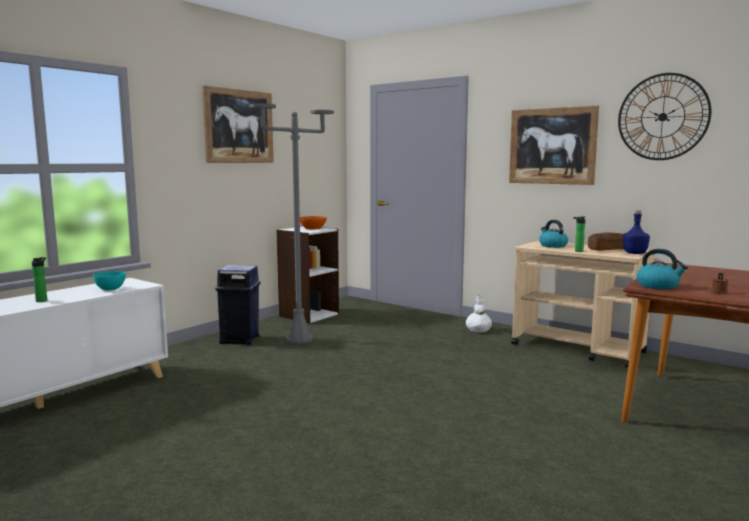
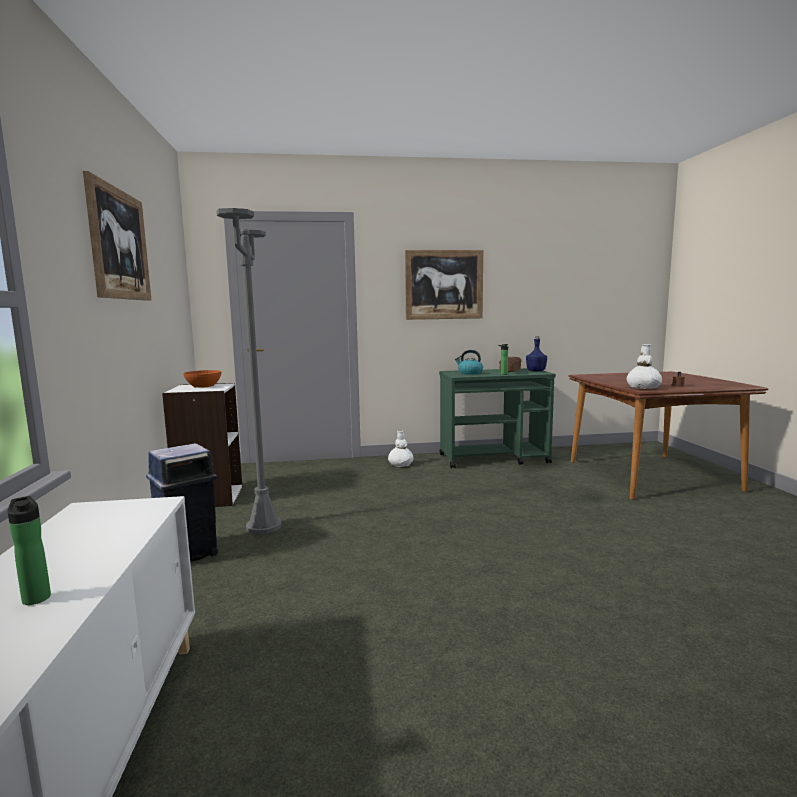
camera: 45 degrees left, 0 degrees up
(110, 289) = (114, 529): turquoise bowl -> none
(578, 349) = (494, 458): beige cart -> green cart
(658, 286) = (643, 388): kettle -> white vase
(662, 117) = (530, 262): wall clock -> none

